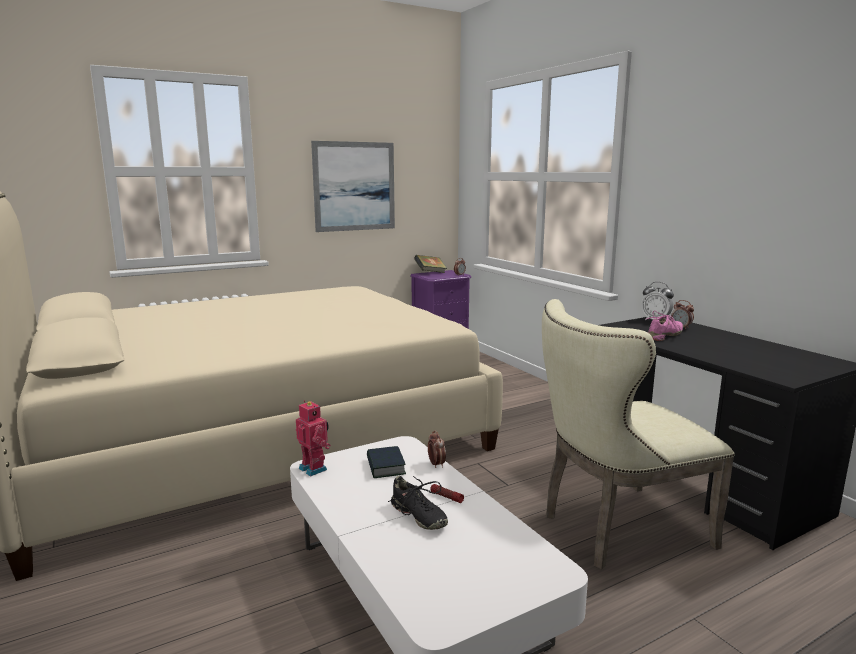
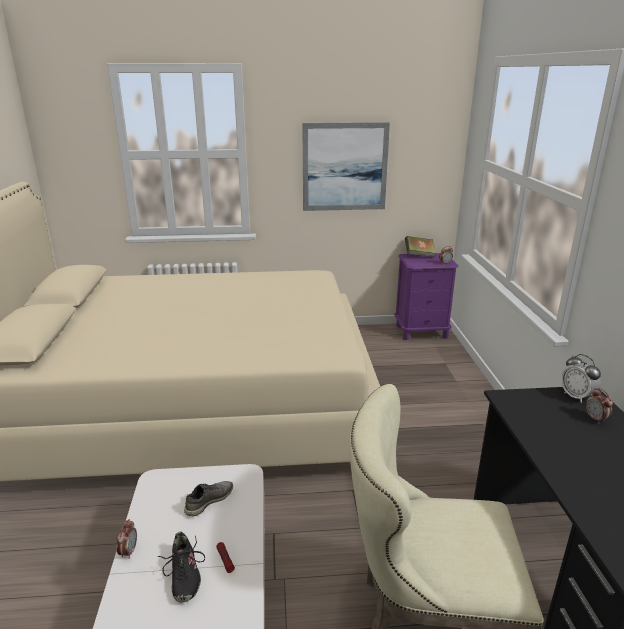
camera: 25 degrees right, 10 degrees up
(314, 468) = (155, 483): toy robot -> none
(385, 467) = (209, 501): book -> grey shoe
(436, 464) = (251, 512): alarm clock -> alarm clock (129, 551)
(664, 336) = (556, 431): pink shoe -> none

